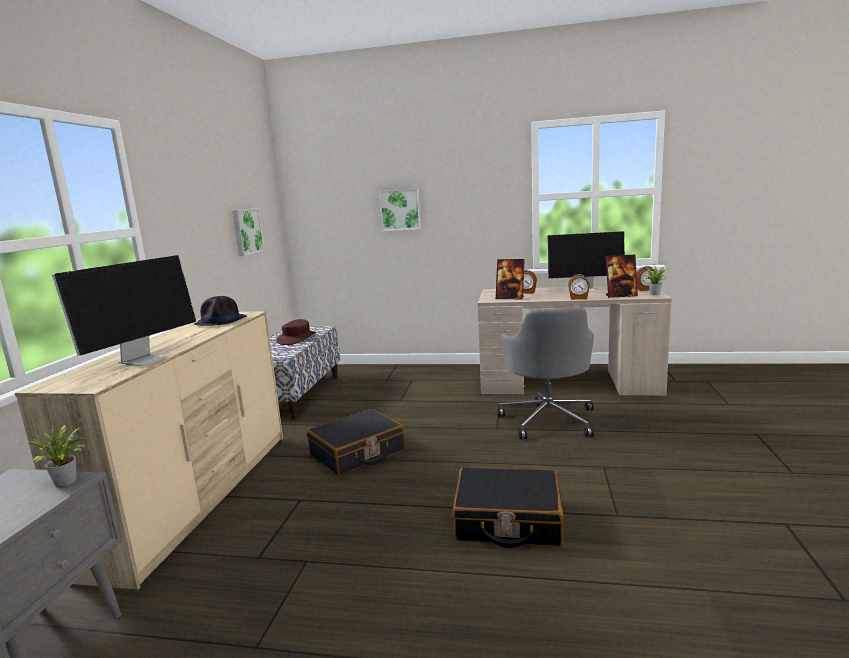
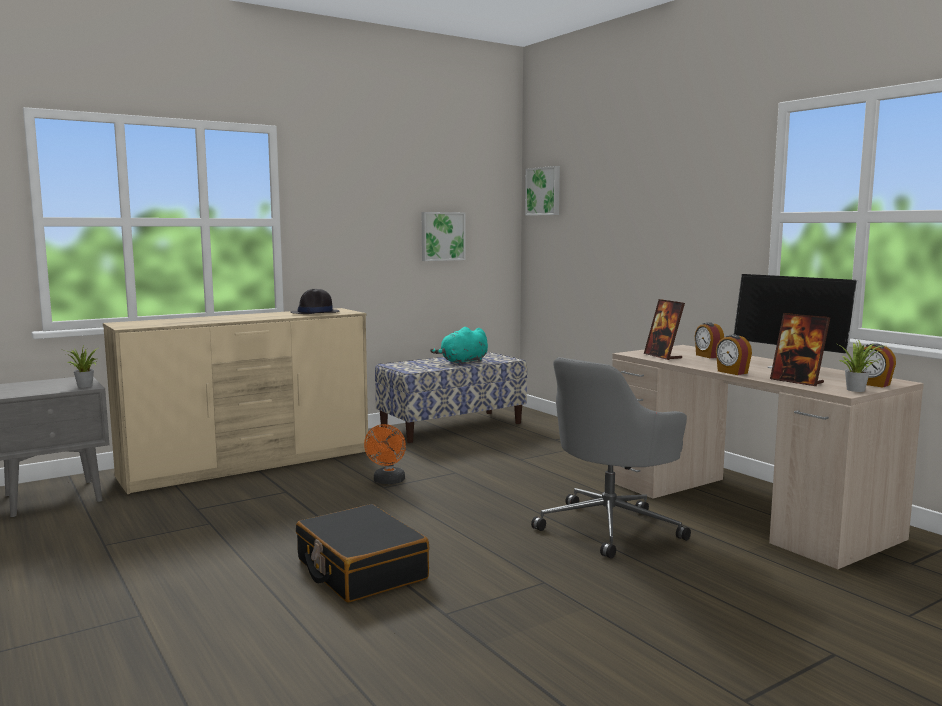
camera: 45 degrees right, 5 degrees down
(144, 359) = (192, 322): monitor -> none
(297, 338) = (463, 362): brown hat -> turquoise plush toy
(358, 453) = (388, 481): black suitcase -> orange fan
(400, 209) = (622, 225): picture -> picture (544, 191)

